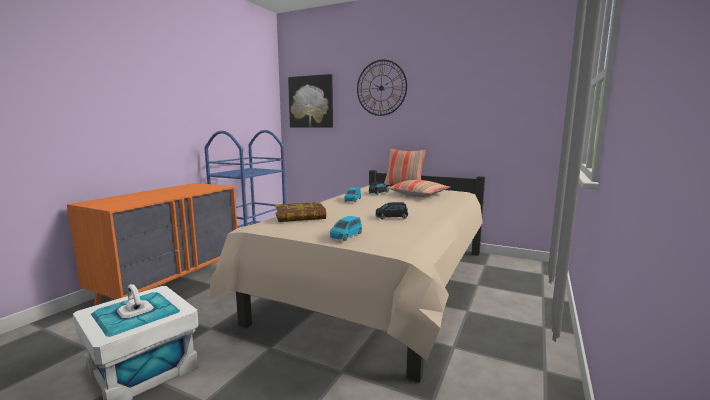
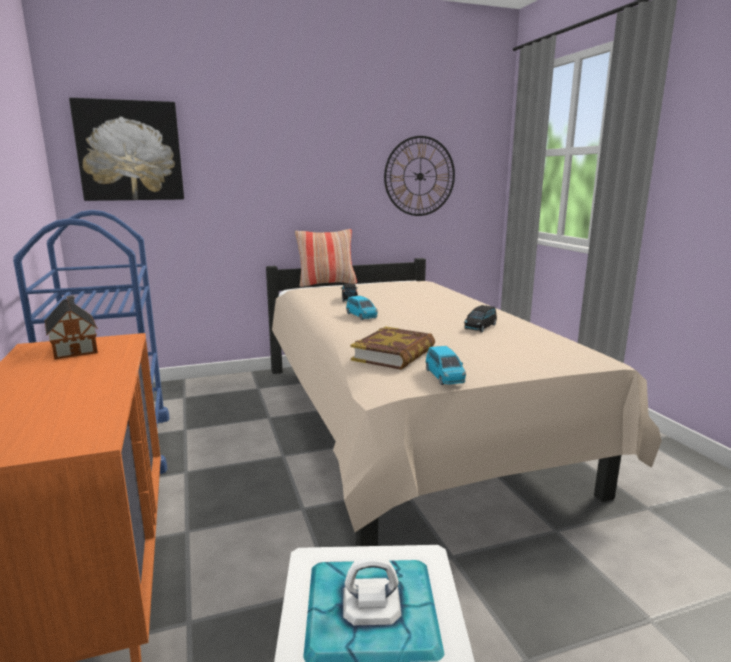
camera: 45 degrees left, 5 degrees up
(201, 186) = (75, 347): none -> toy house
(346, 236) = (526, 361): blue toy car -> blue toy car (444, 376)
(381, 88) = (271, 134): wall clock -> wall clock (420, 176)
(418, 195) = (399, 293): pillow -> none

